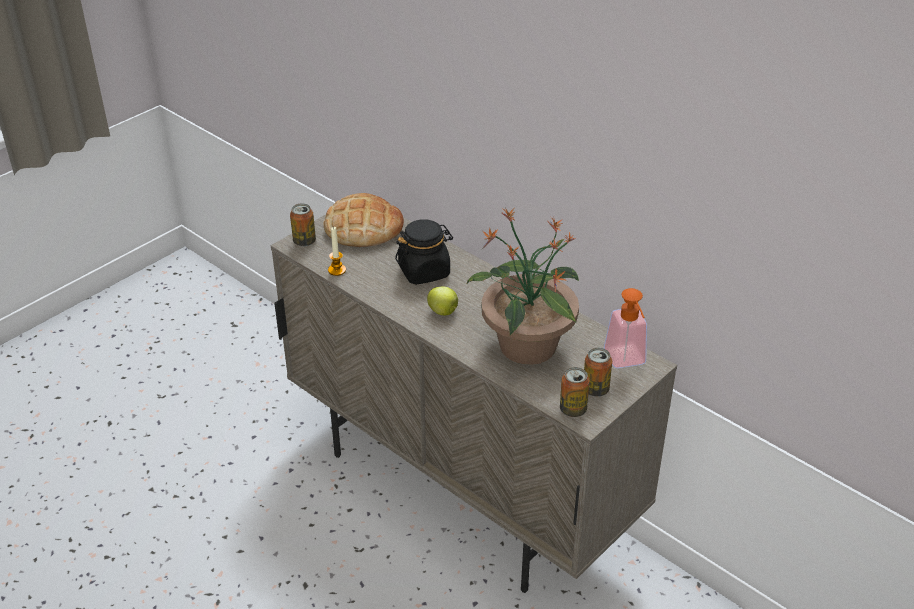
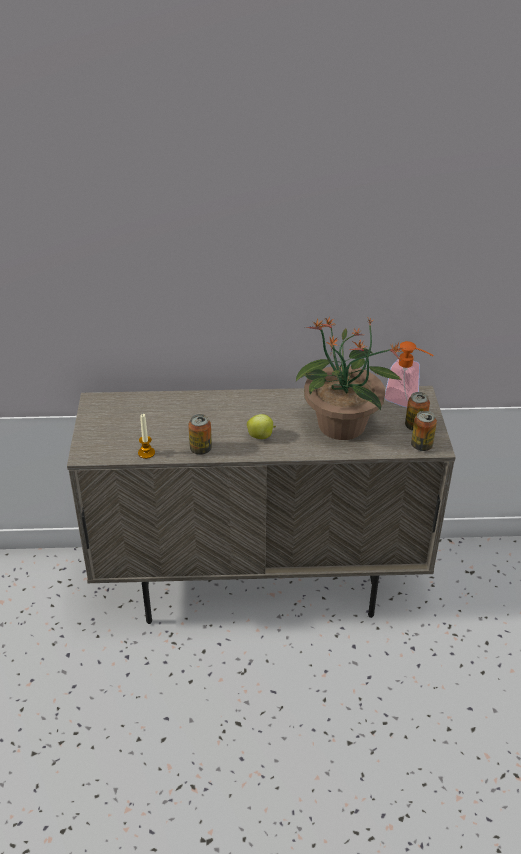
camera: 45 degrees left, 0 degrees up
(304, 241) = (90, 448): can -> can (200, 449)
(363, 228) = (120, 414): bread -> none
(424, 271) = (208, 418): black jar -> none

